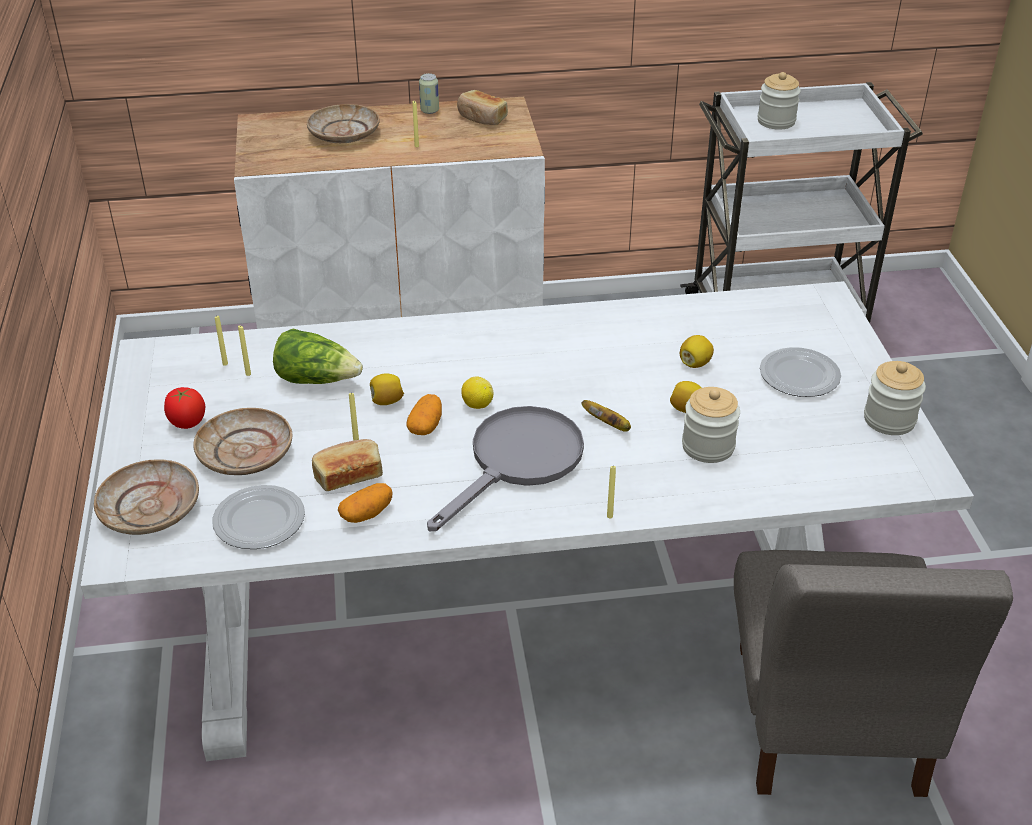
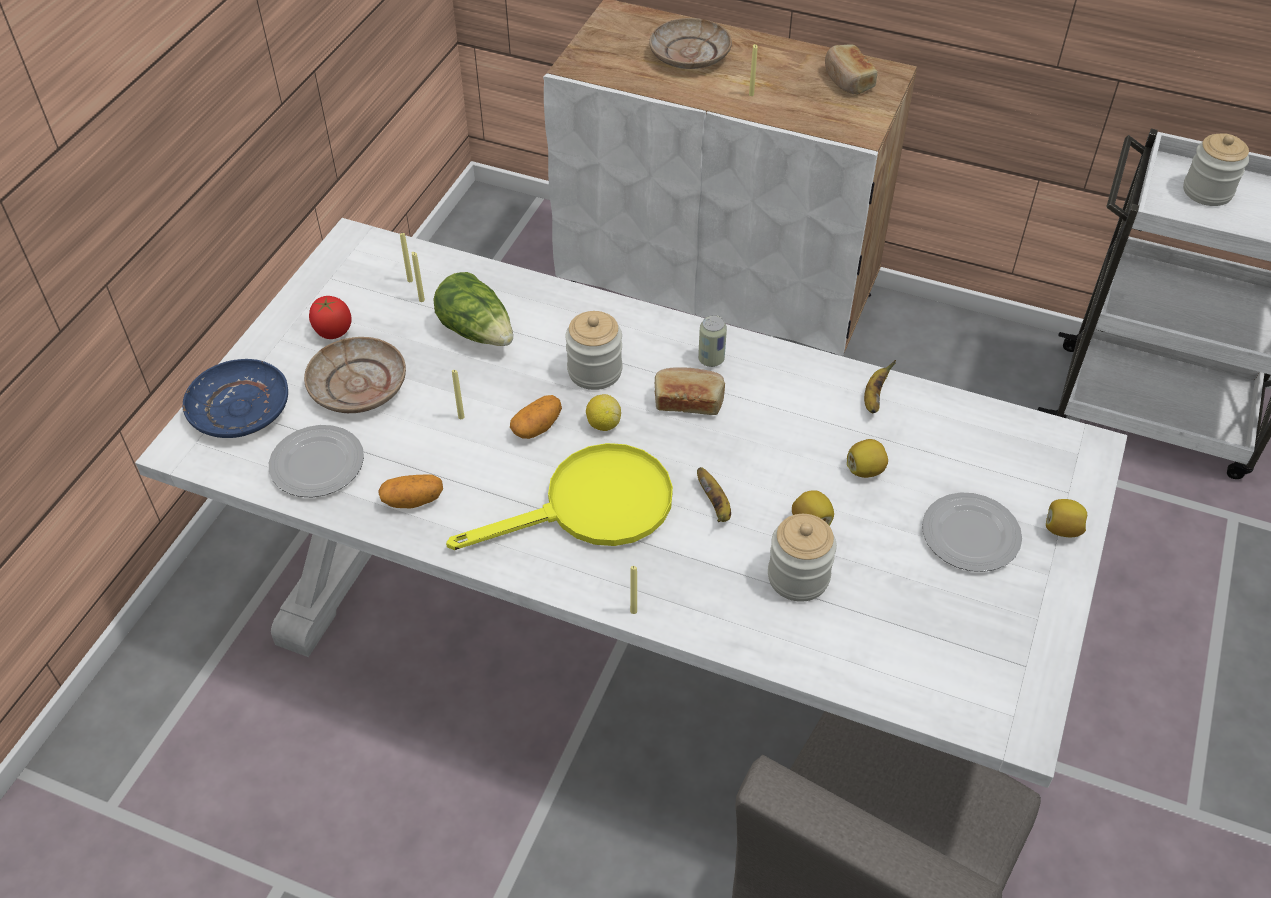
camera: 30 degrees right, 10 degrees up
(150, 508) = (240, 409): beige plate -> blue plate
(348, 475) = (427, 451): bread -> bread (688, 401)
(386, 401) = (522, 383): lemon -> lemon (1062, 529)
(429, 110) = (799, 53): can -> can (711, 359)
(517, 462) = (592, 507): grey frying pan -> yellow frying pan
(661, 317) = (874, 397): none -> banana
(889, 419) = (1031, 636): jar -> jar (595, 371)

